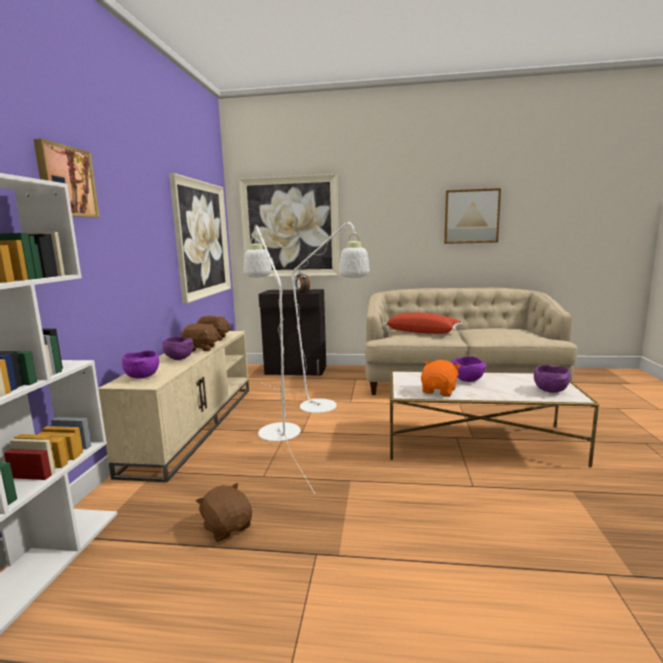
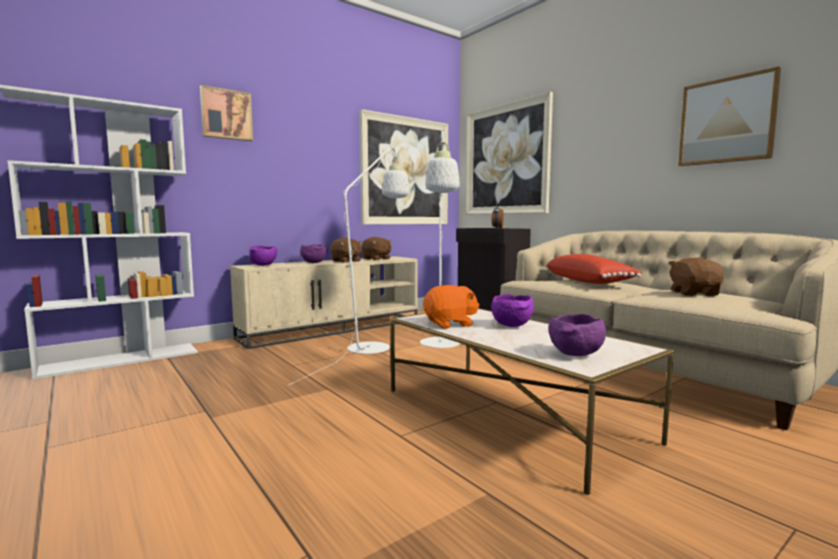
camera: 45 degrees right, 5 degrees down
(227, 527) = (212, 378): brown plush toy -> brown plush toy (694, 293)

